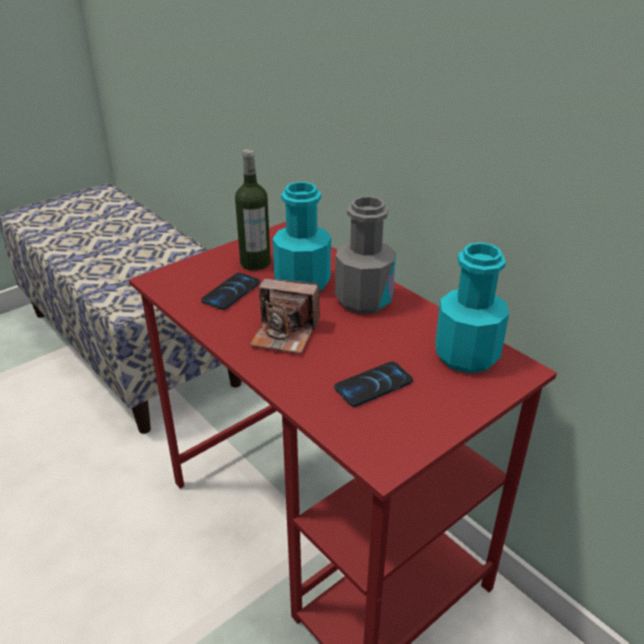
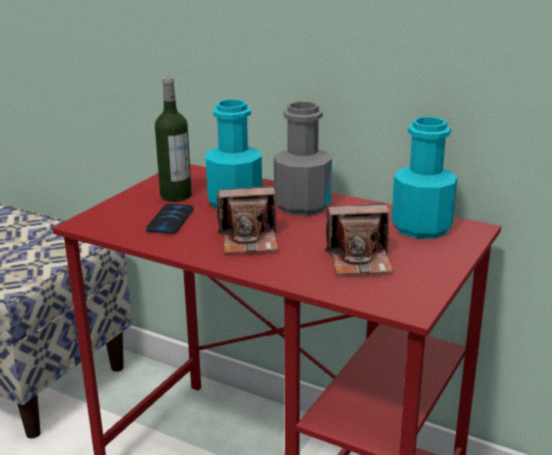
camera: 20 degrees left, 10 degrees down
(373, 385) = (360, 260): phone -> camera

